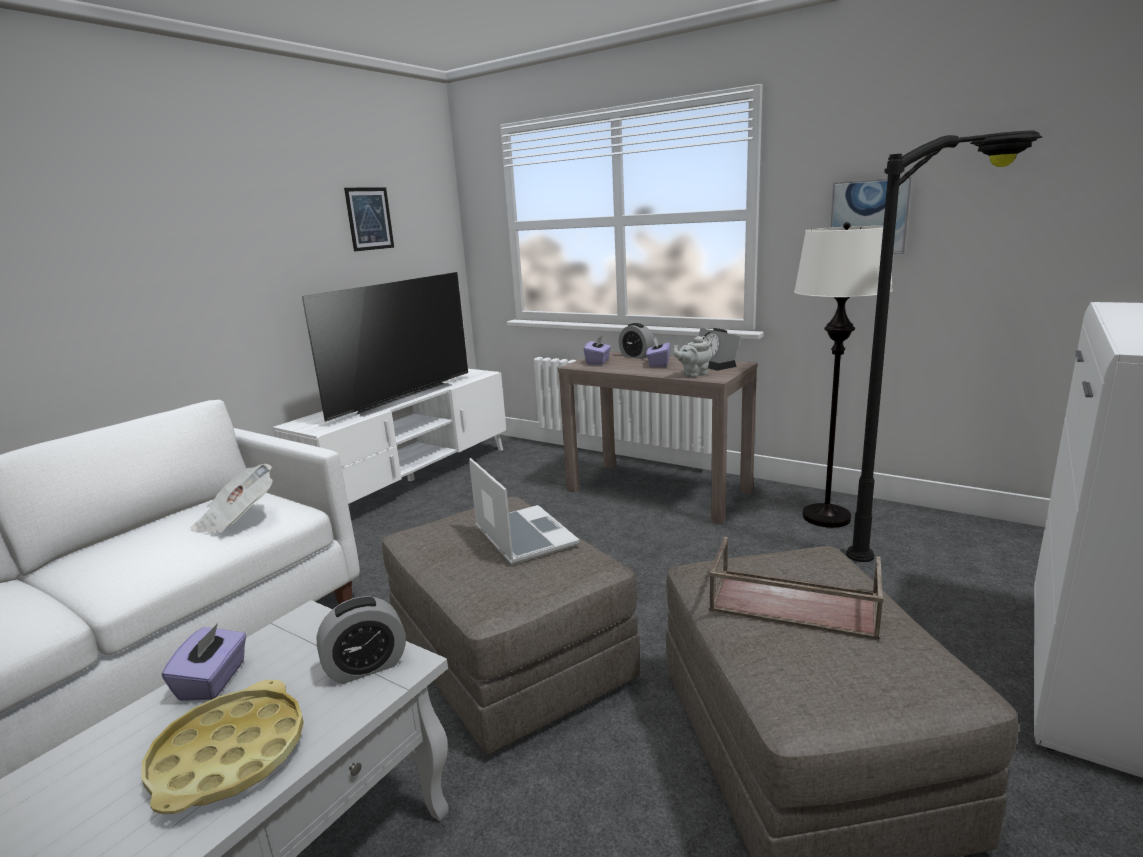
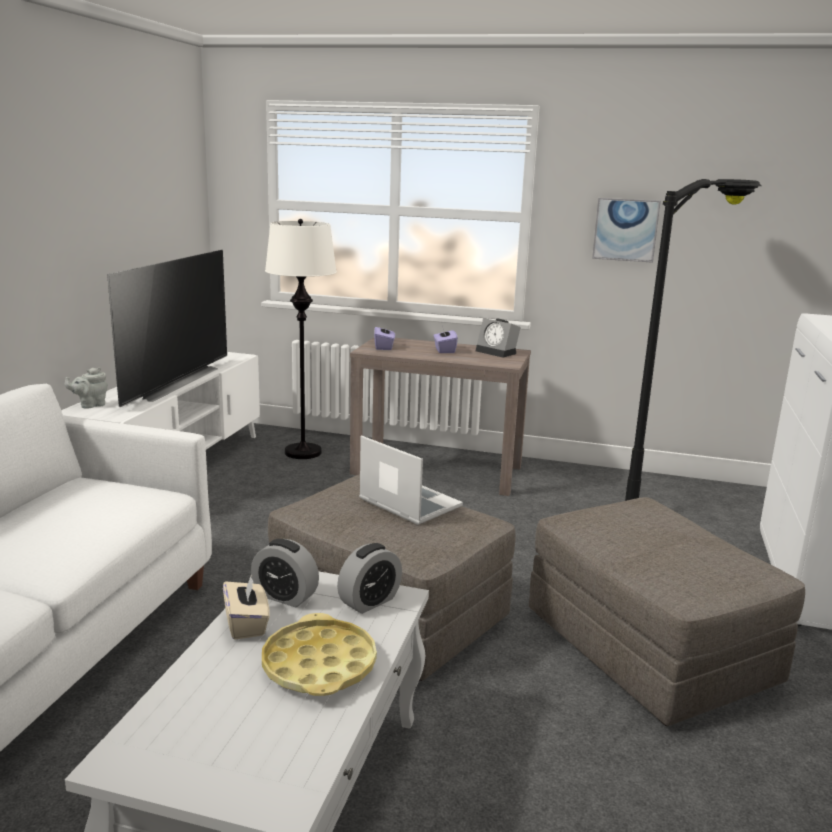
camera: 20 degrees left, 0 degrees up
(214, 681) = (247, 624): purple tissue box -> beige tissue box
(237, 519) = (113, 504): newspaper -> none
(369, 218) = (136, 189): picture -> none
(636, 356) = (416, 342): alarm clock -> alarm clock (285, 596)
(693, 374) = (485, 361): grey teapot -> grey teapot (90, 405)
(791, 603) = (646, 534): brown tray -> none
(825, 517) = (590, 485): white floor lamp -> white floor lamp (302, 452)

